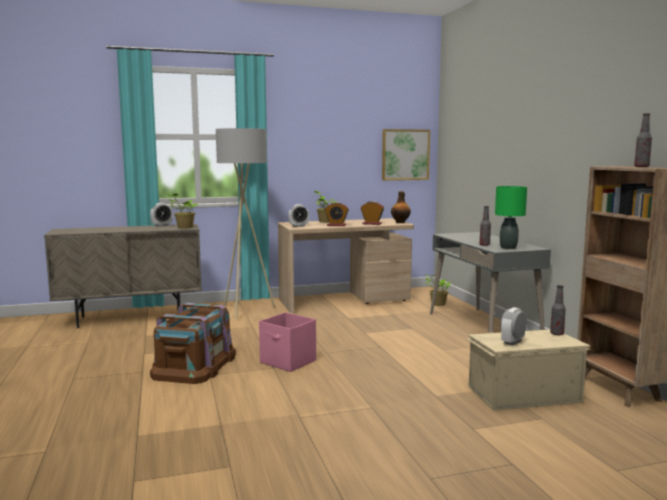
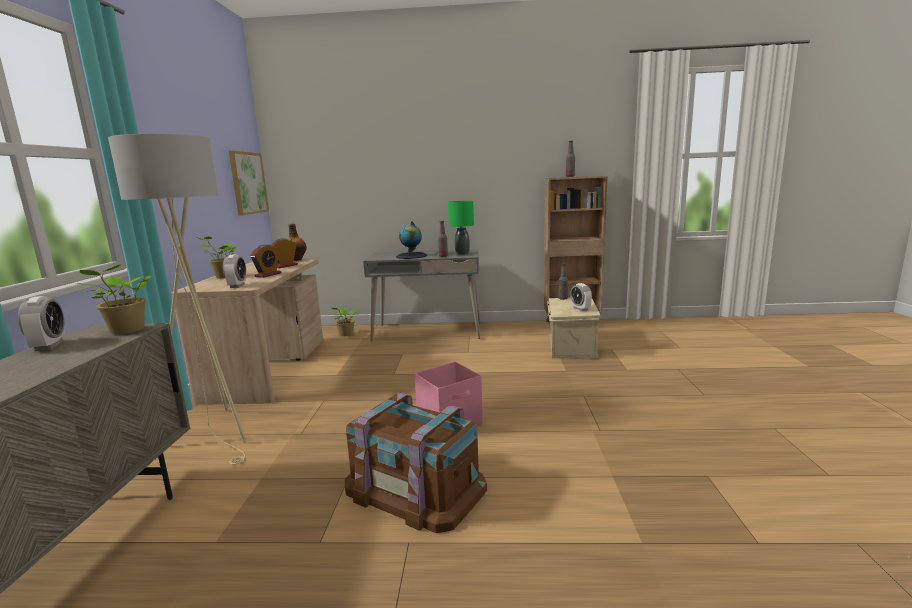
camera: 70 degrees left, 5 degrees up
(472, 239) = (411, 256): none -> globe

